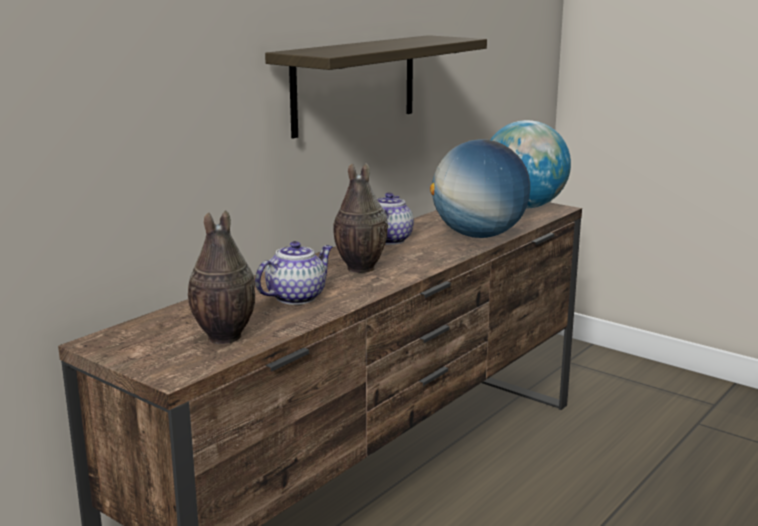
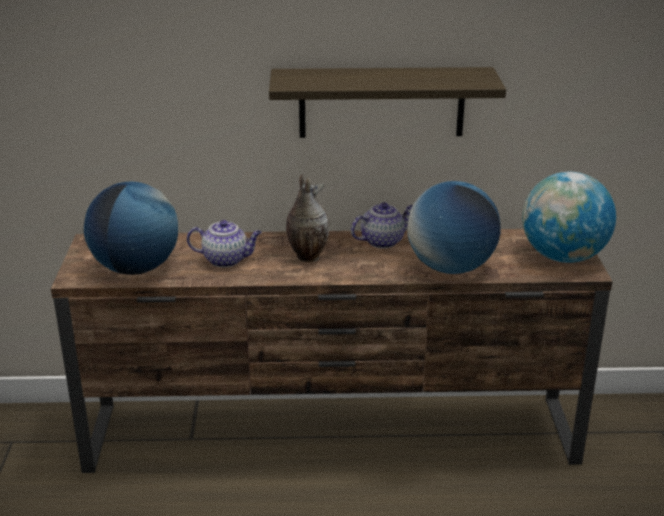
camera: 50 degrees right, 10 degrees up
(223, 338) = (136, 268): vase -> globe

